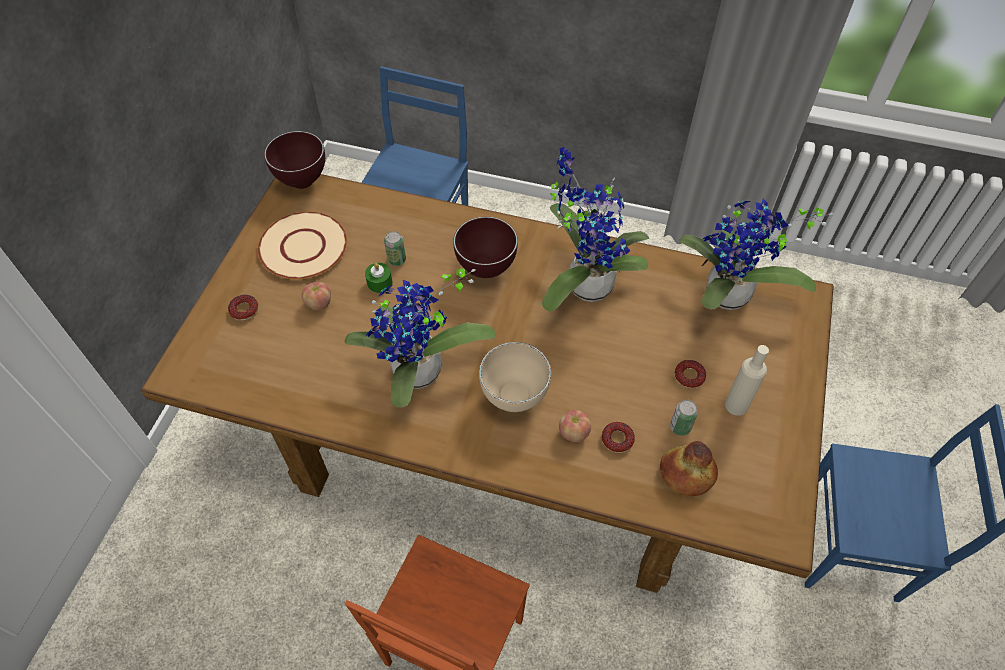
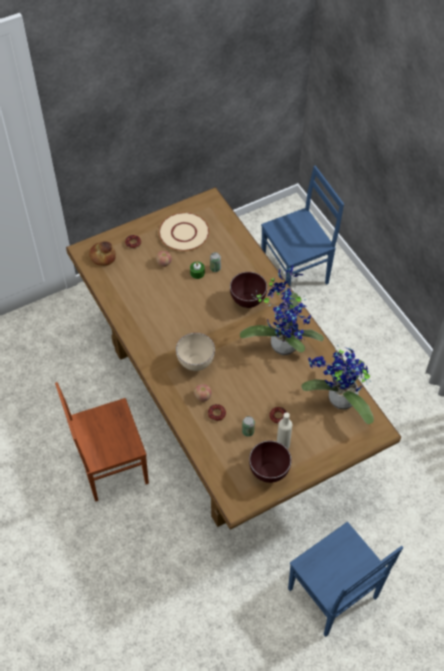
camera: 45 degrees right, 0 degrees up
(302, 181) = (215, 201): brown bowl -> brown bowl (269, 472)
(419, 376) = (169, 325): potted plant -> none
(686, 473) = (227, 450): bread -> bread (103, 257)

